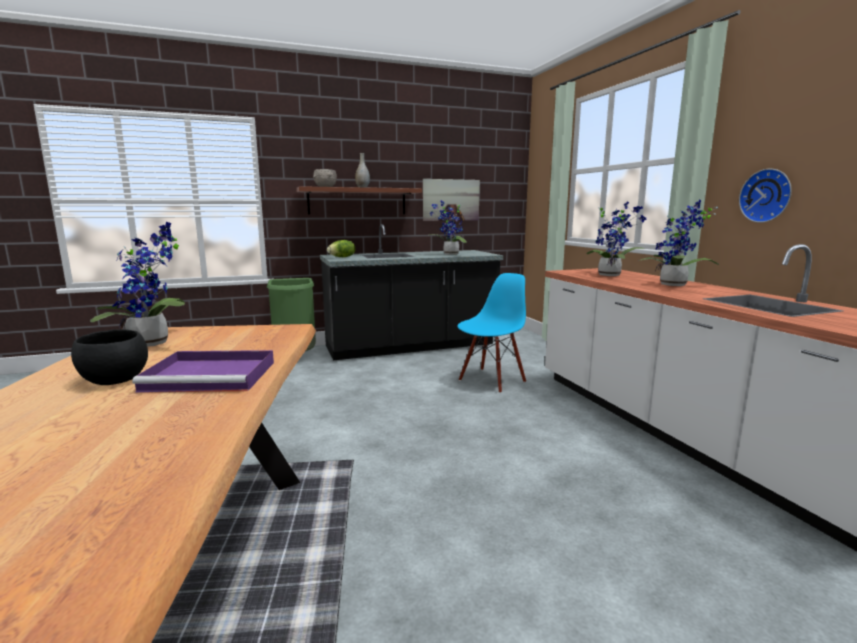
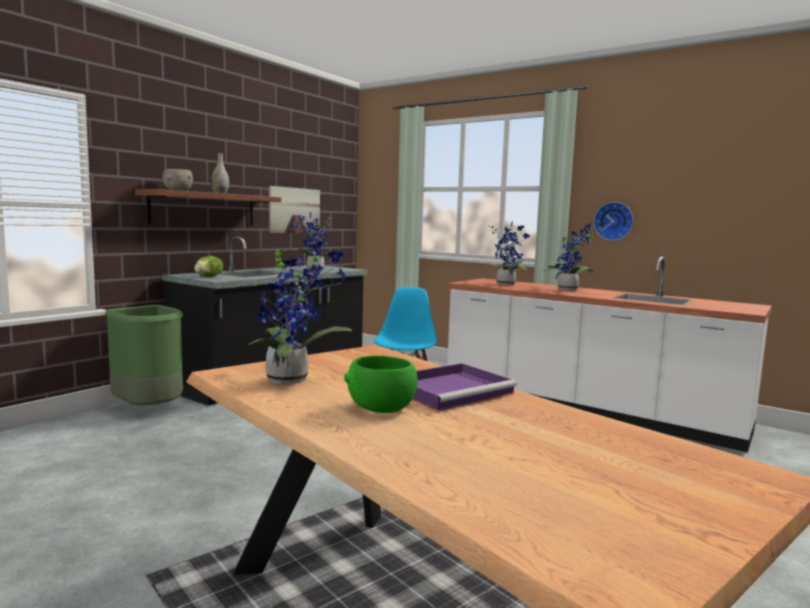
camera: 35 degrees left, 5 degrees down
(114, 379) = (381, 408): black bowl -> green bowl

